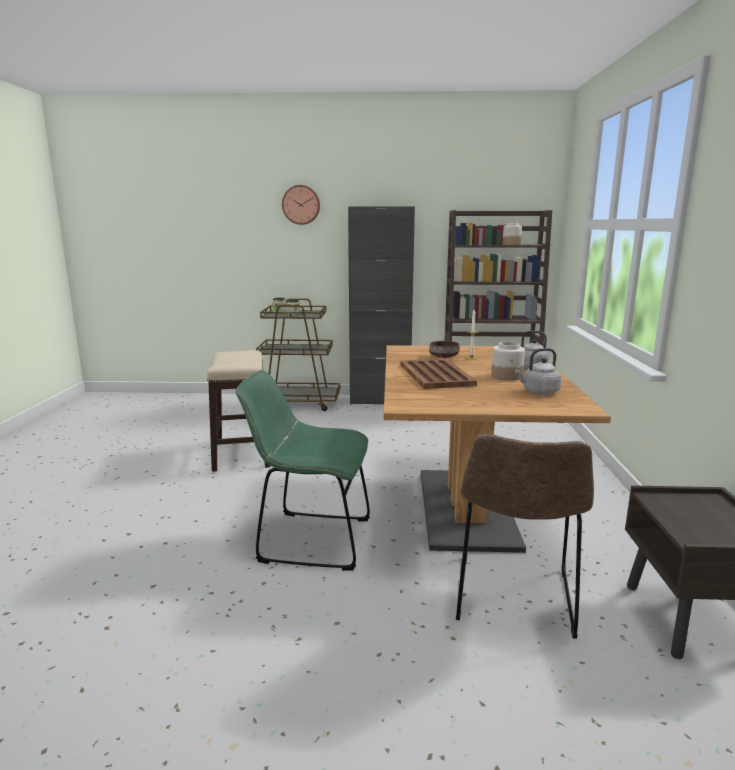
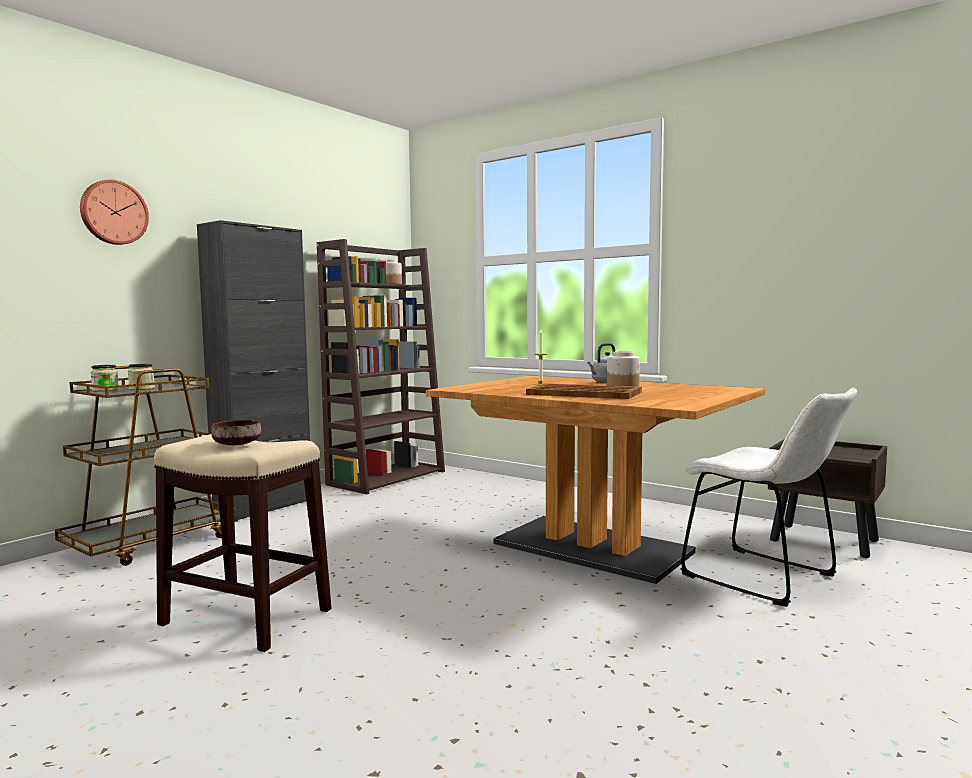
camera: 55 degrees left, 10 degrees down
(309, 539) = (570, 633): green chair -> none
(443, 357) = (519, 387): brown bowl -> brown bowl (235, 444)
(514, 599) = (765, 578): brown chair -> white chair
(538, 392) = (682, 388): grey kettle -> none

